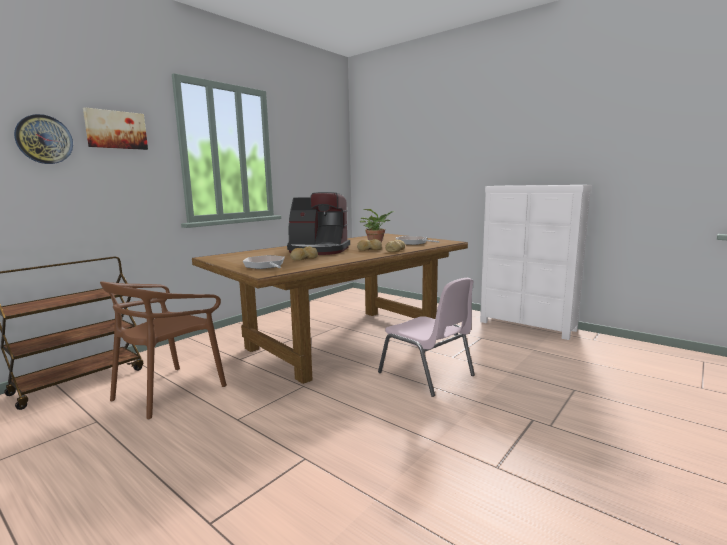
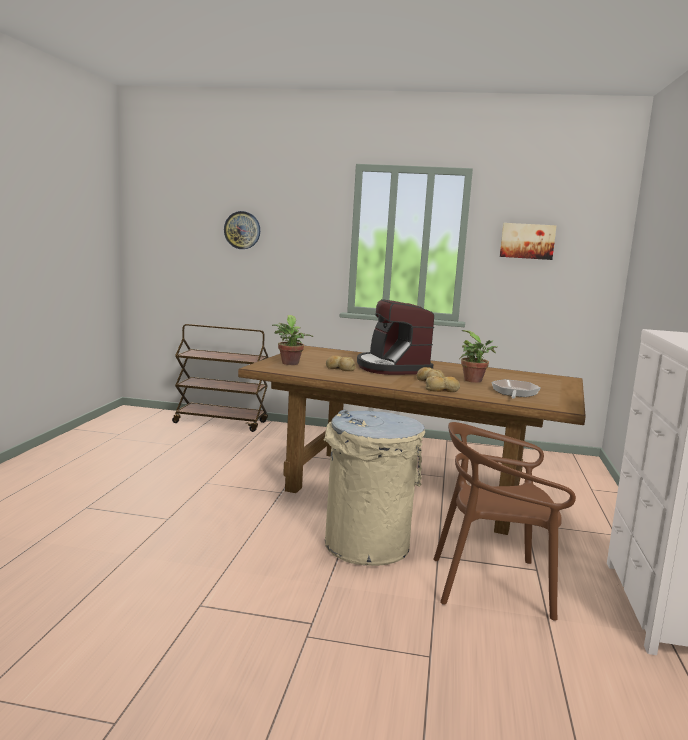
camera: 60 degrees right, 0 degrees up
(116, 130) = (295, 221): picture -> picture (527, 241)
(169, 391) = (229, 450): brown chair -> brown chair (492, 585)
(265, 266) = (290, 364): frying pan -> potted plant
(427, 374) = (367, 546): pink chair -> beige trash can

